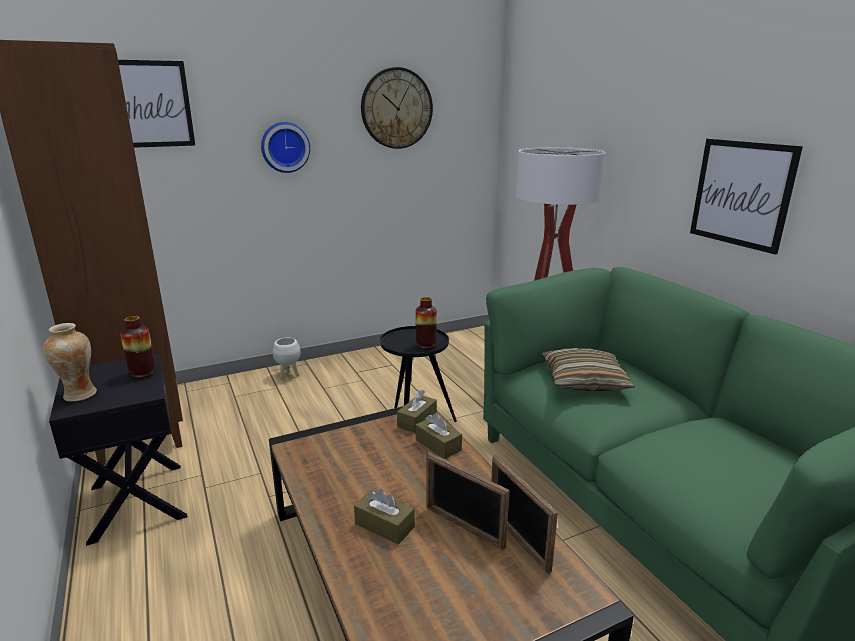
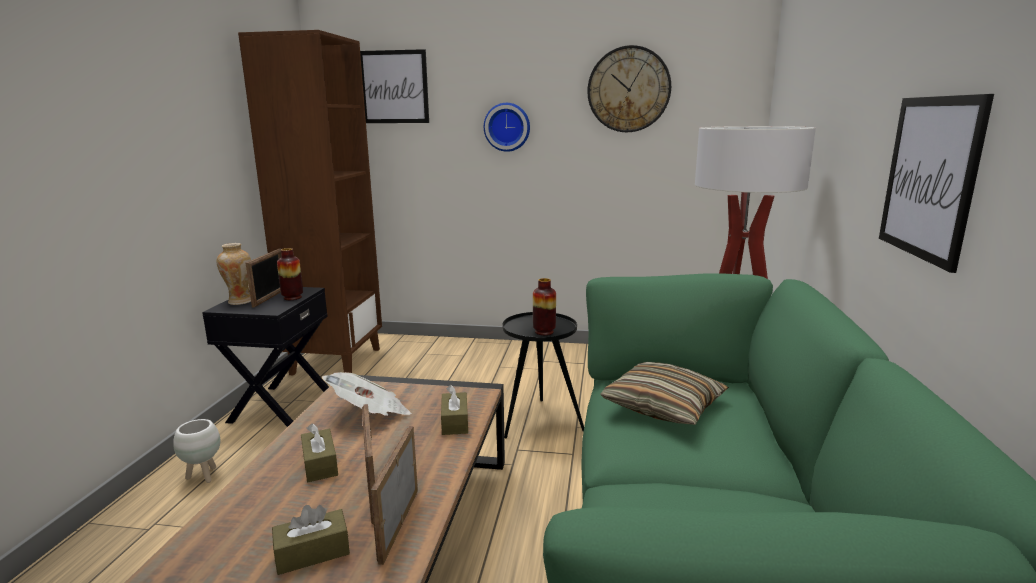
camera: 35 degrees right, 5 degrees down
(112, 380) = (270, 297): none -> picture frame
(289, 375) = (483, 349): white planter -> white planter (203, 476)
(358, 465) = (370, 414): none -> newspaper
(417, 421) = (468, 397): brown tissue box -> brown tissue box (312, 553)

